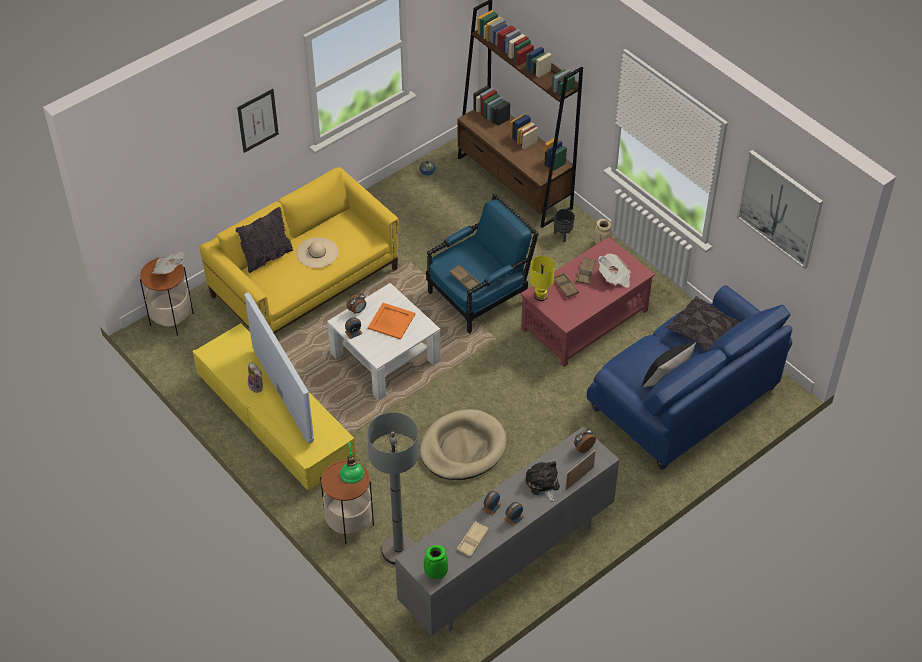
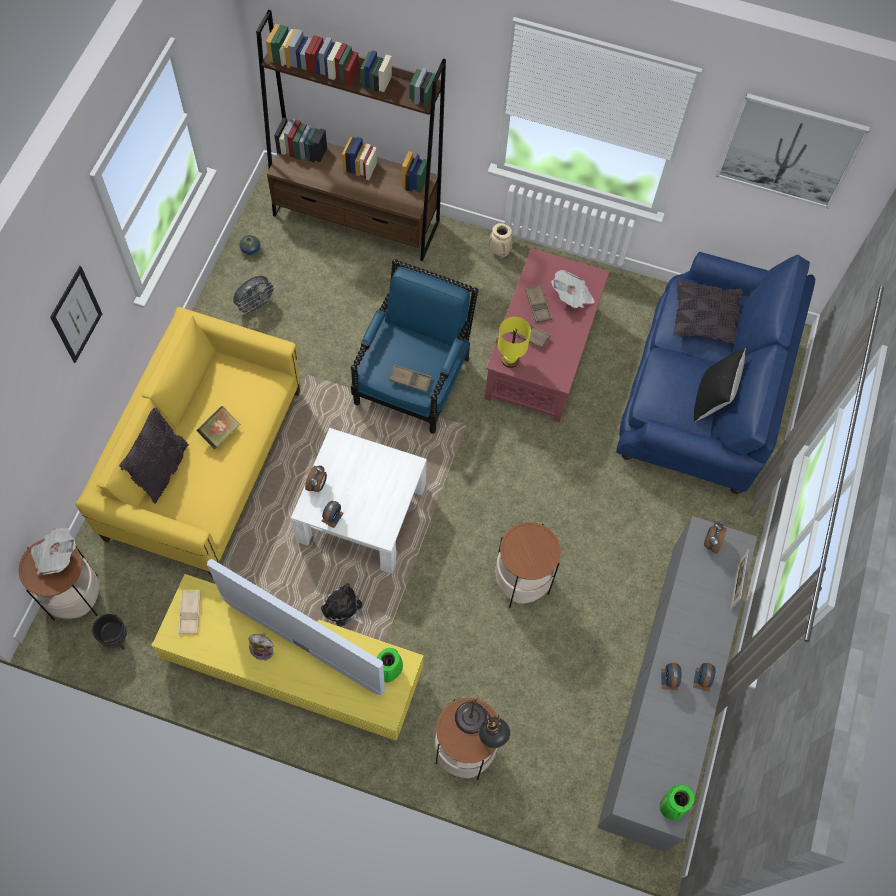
camera: 35 degrees left, 15 degrees up
(317, 252) = (220, 433): beige hat -> book
(325, 436) = (389, 672): none -> green vase
(353, 482) = (480, 728): green table lamp -> grey table lamp
(392, 321) = (366, 478): orange tray -> none
(398, 550) = (540, 752): grey floor lamp -> none
(405, 207) = (256, 306): none -> grey fan
(462, 448) = (521, 582): beige dog bed -> side table
(472, 541) = (680, 737): beige tray -> beige tray (190, 613)
(543, 484) = (702, 616): plush toy -> plush toy (343, 609)
(563, 235) = (451, 259): black planter -> black planter (117, 639)

